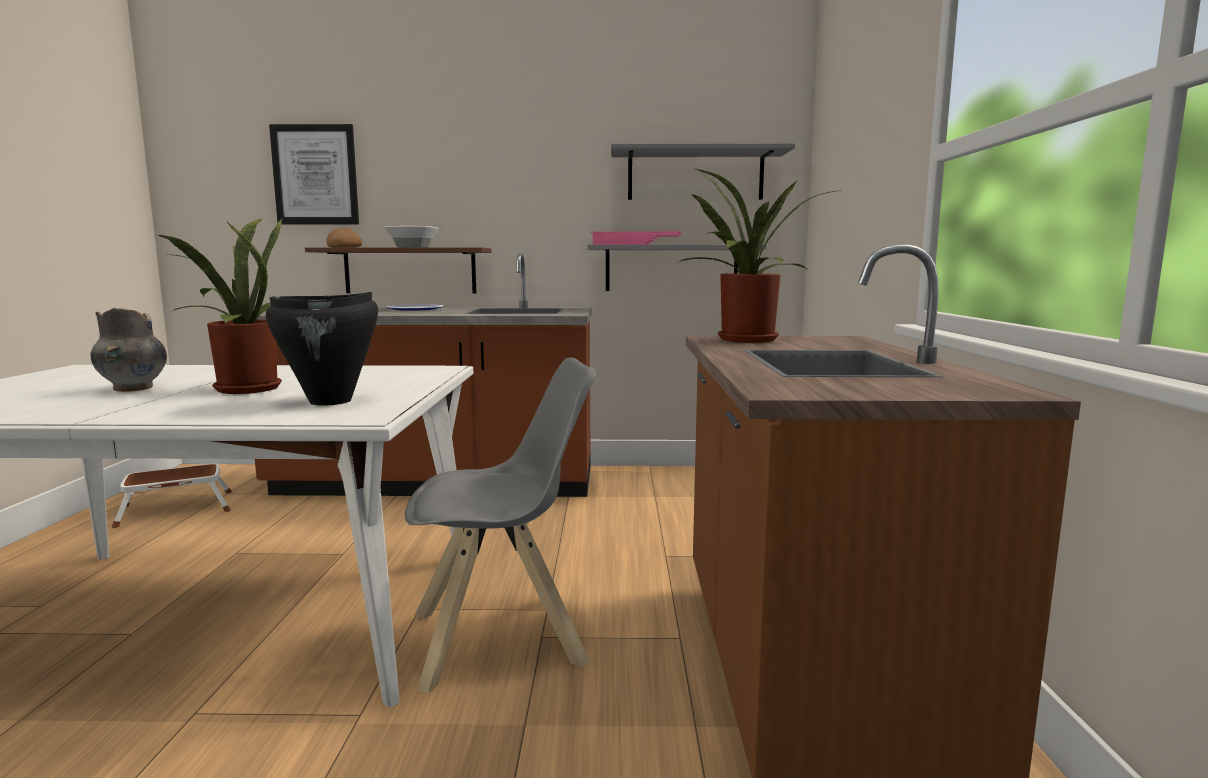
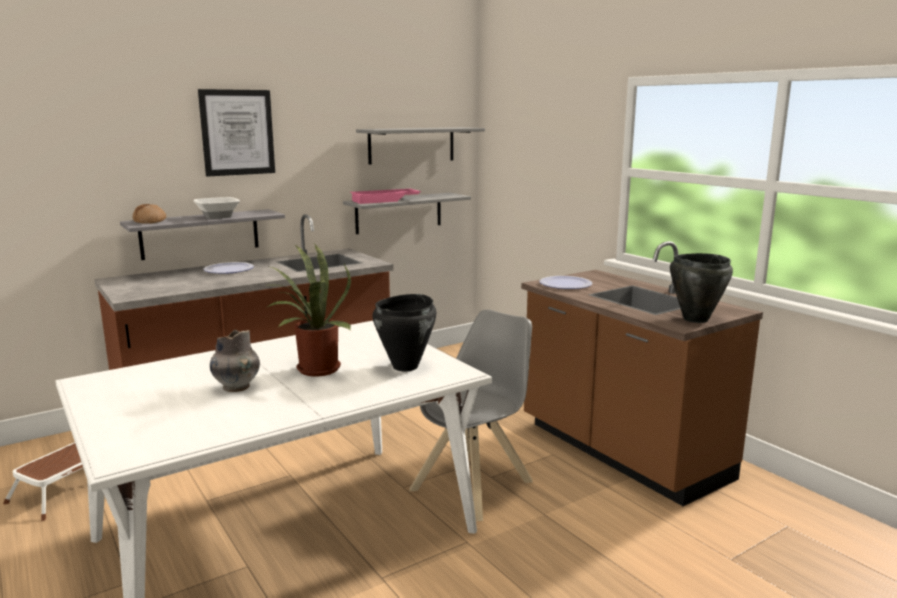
camera: 35 degrees left, 5 degrees up
(315, 175) = (104, 154): picture -> picture (237, 132)
(410, 271) = (200, 234): brown shelf -> grey shelf
(747, 340) = (565, 284): potted plant -> plate
(848, 388) = (695, 319): none -> black cooking pot

